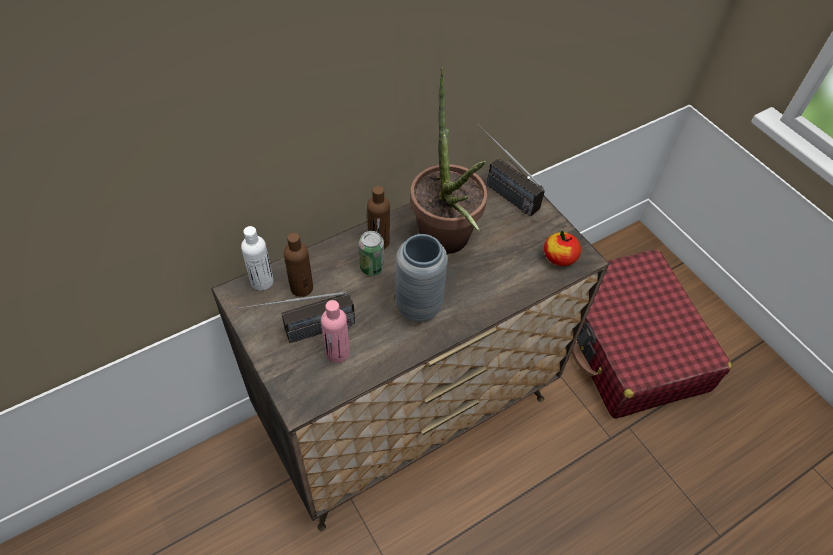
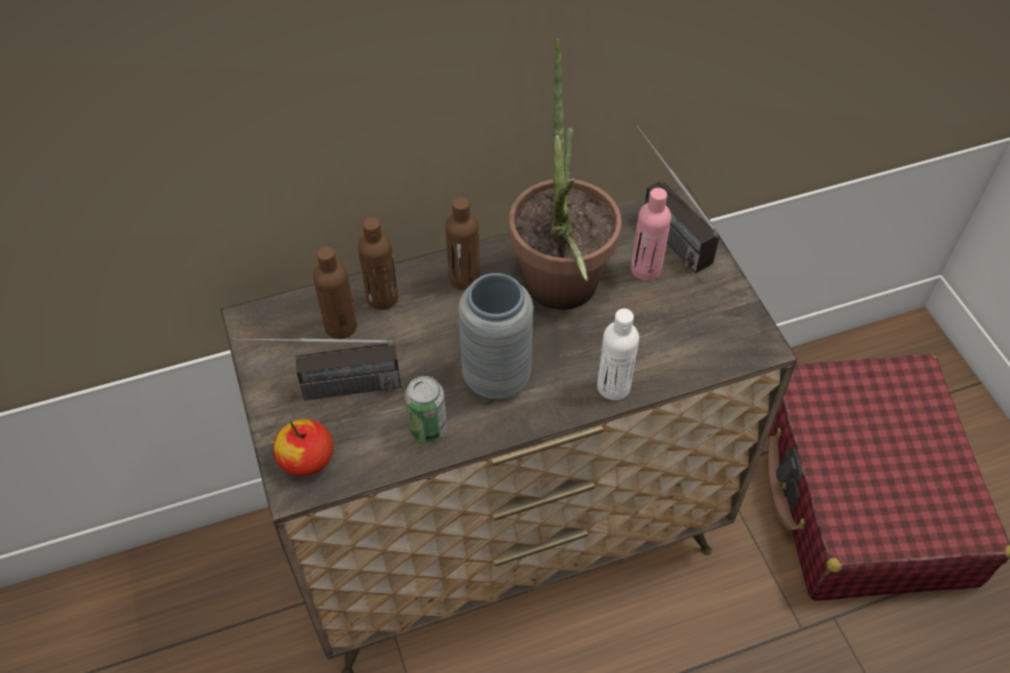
camera: 15 degrees right, 0 degrees up
(262, 281) = (289, 310): white bottle -> white bottle (613, 386)
(325, 263) = (382, 298): none -> brown bottle
(337, 352) = (366, 424): pink bottle -> pink bottle (645, 269)
(371, 267) = (445, 313): can -> can (428, 428)
(559, 257) = (723, 339): apple -> apple (306, 458)

